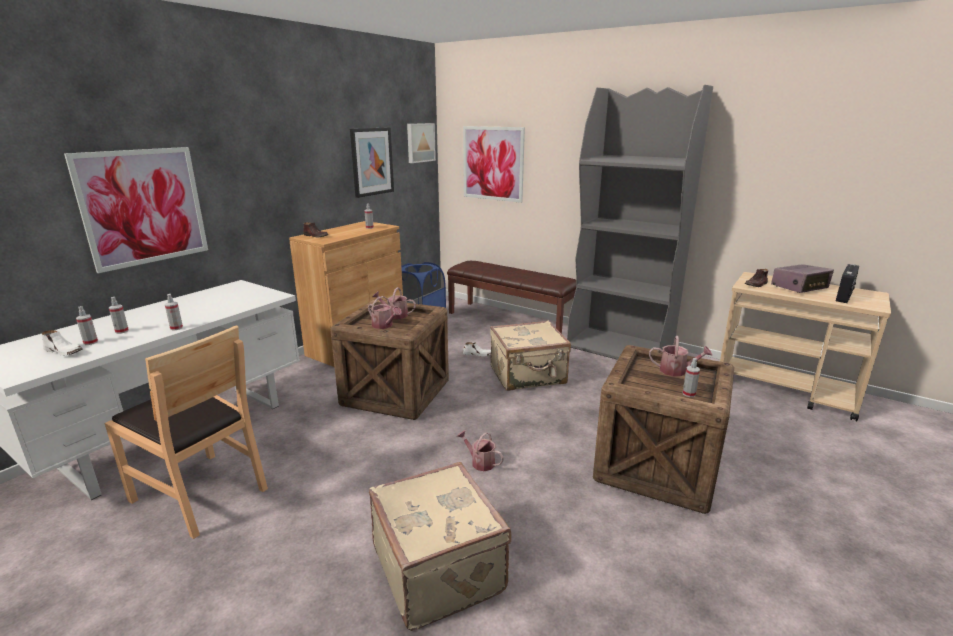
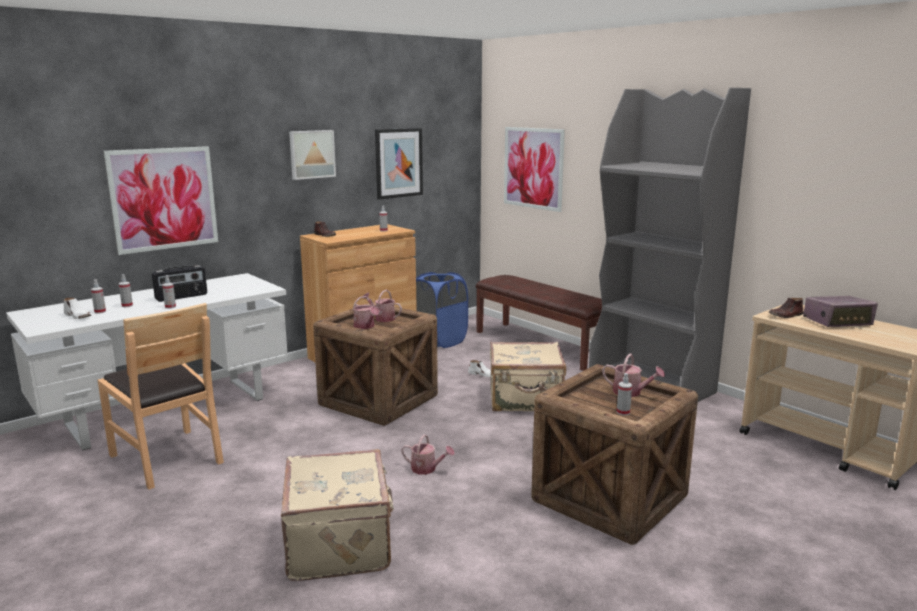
camera: 15 degrees right, 5 degrees down
(420, 142) = (458, 144): picture -> picture (311, 154)
(480, 462) = (427, 469): watering can -> watering can turned 150 degrees clockwise
(844, 296) = (884, 335): radio -> radio (181, 297)

